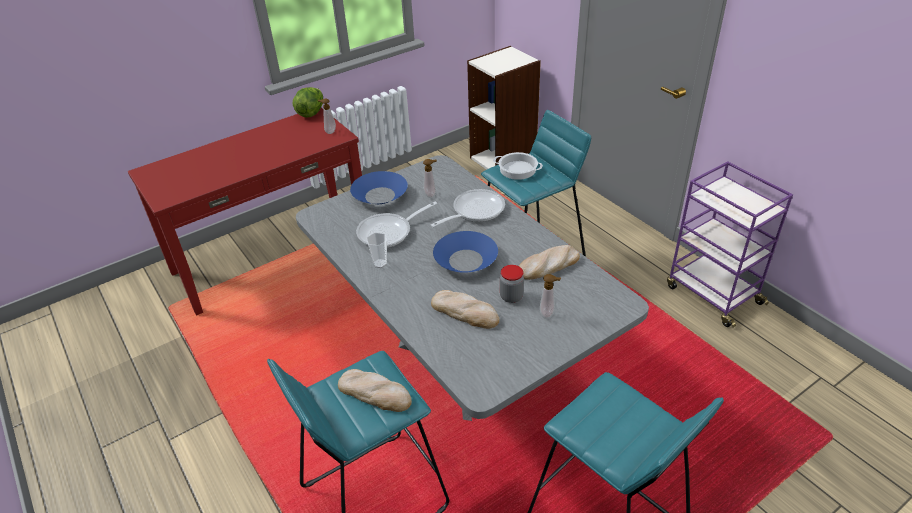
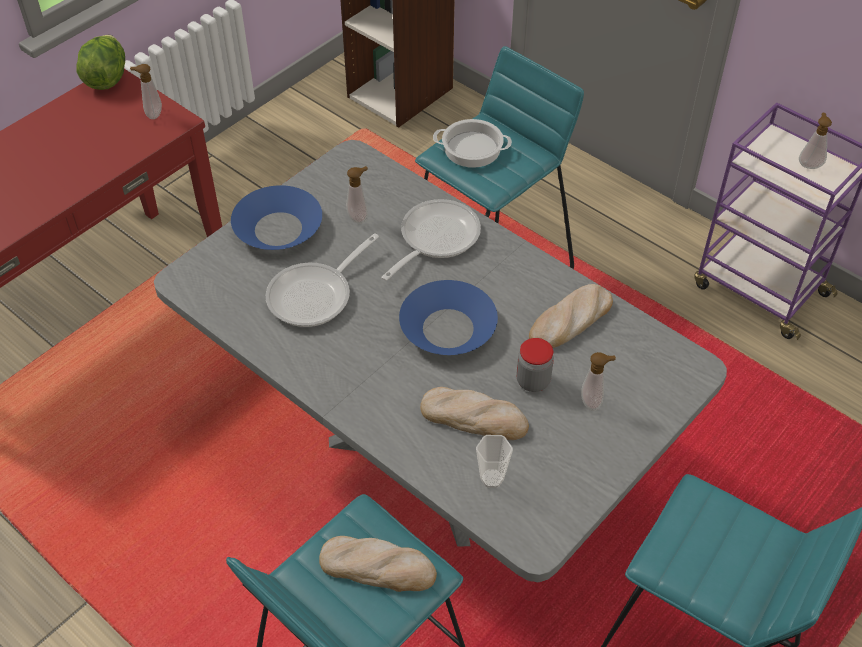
camera: 15 degrees left, 10 degrees up
(380, 263) = (320, 353): cup -> cup (492, 478)
(745, 201) = (809, 164): none -> soap dispenser

